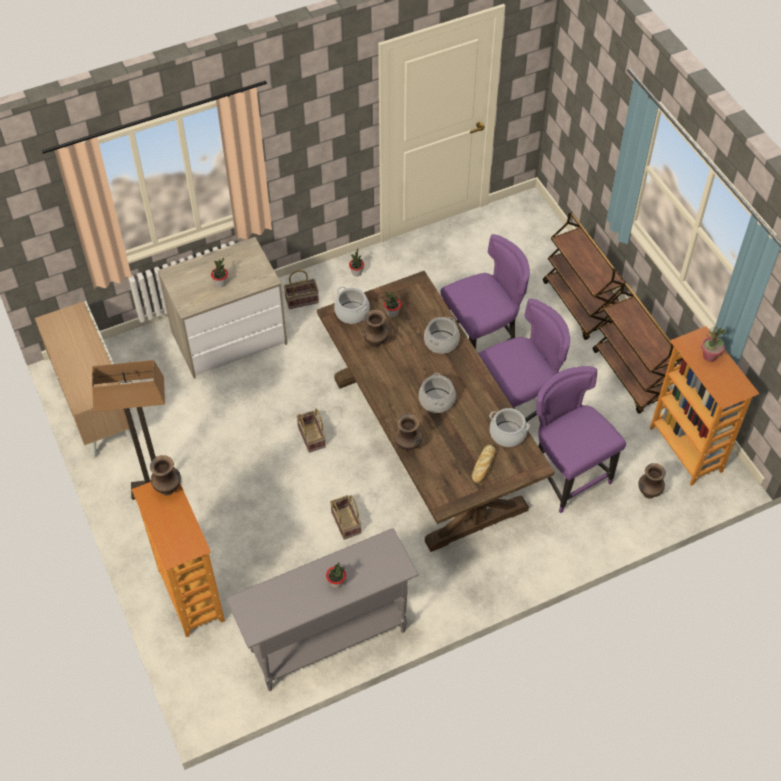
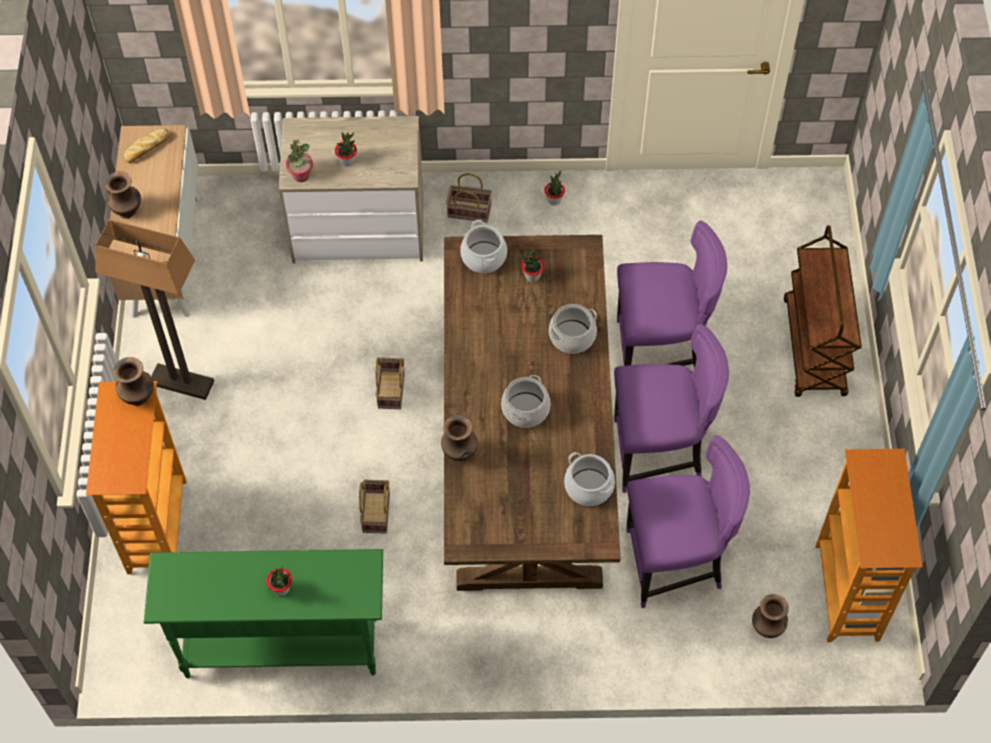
camera: 25 degrees right, 5 degrees up
(327, 640) = (281, 646): grey console table -> green console table
(376, 342) = (492, 306): brown vase -> brown vase (128, 212)
(483, 466) = (536, 516): bread -> bread (147, 148)
(567, 475) = (676, 563): purple chair -> purple chair turned 90 degrees clockwise
(632, 376) = (831, 468): brown cart -> none
(709, 356) = (884, 491): potted plant -> potted plant (301, 175)

